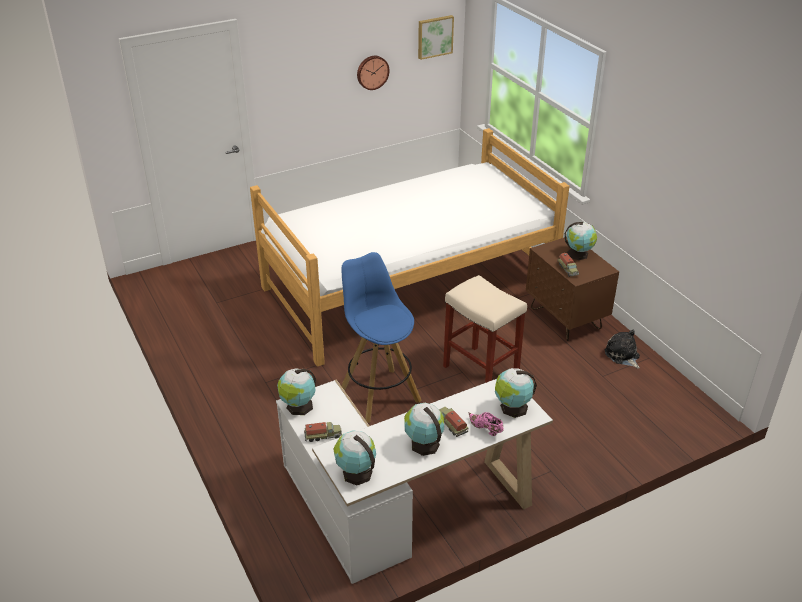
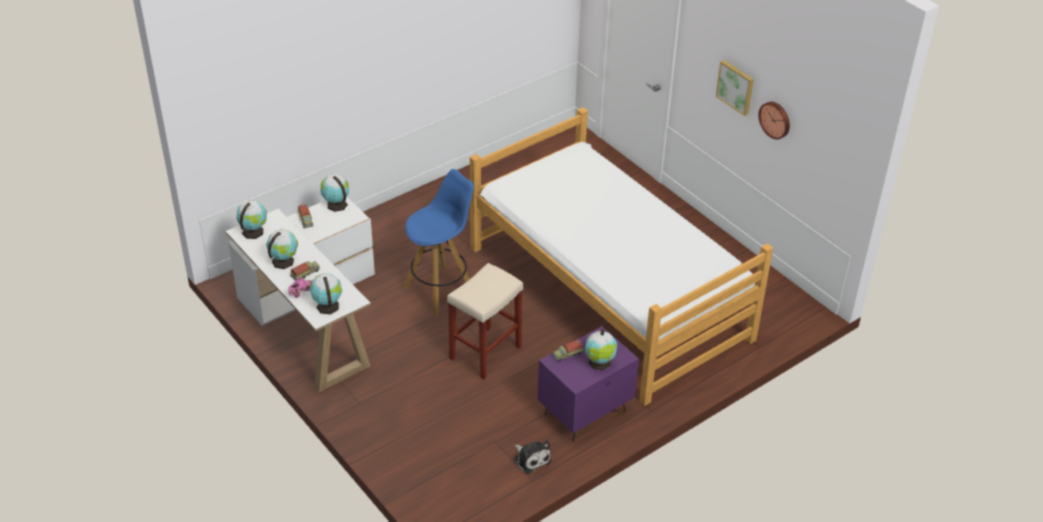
camera: 80 degrees right, 5 degrees up
(434, 36) = (840, 136): picture -> picture (736, 87)
(565, 319) = (585, 414): brown nightstand -> purple nightstand
(622, 355) = (531, 459): plush toy -> plush toy turned 90 degrees clockwise

